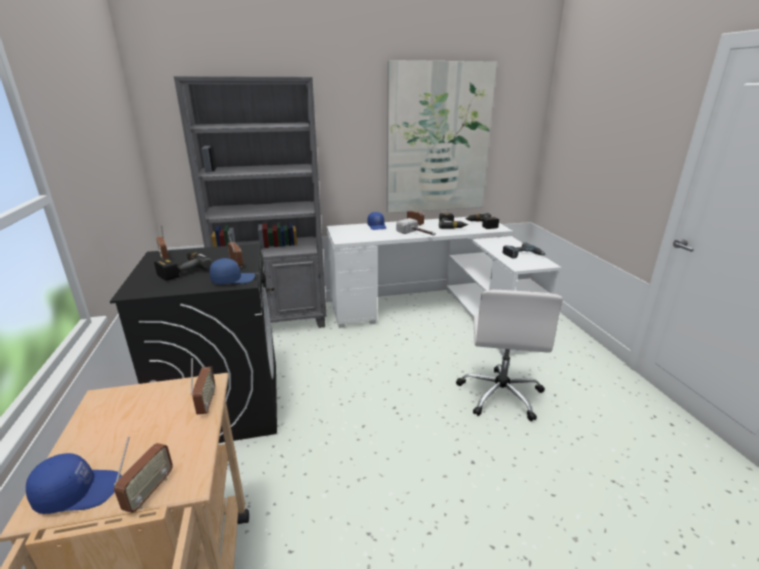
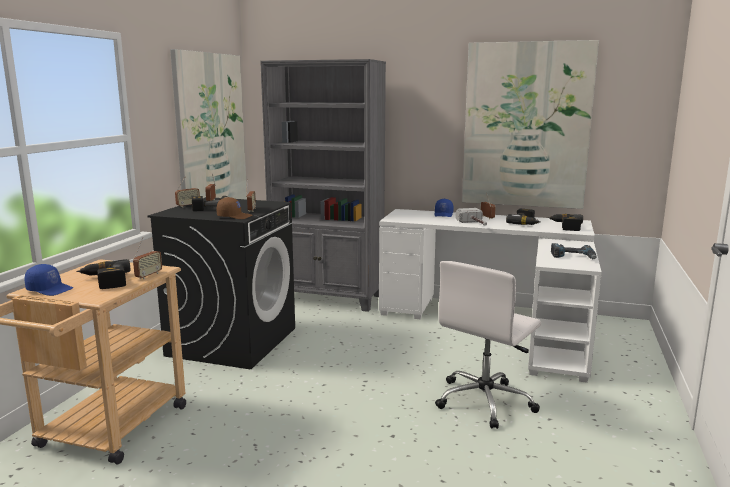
camera: 30 degrees right, 10 degrees down
(120, 170) = (211, 133): none -> picture
(149, 492) = (76, 296): radio -> radio (188, 206)
(154, 437) = (105, 281): none -> power drill
(233, 280) = (234, 216): blue cap -> brown cap

